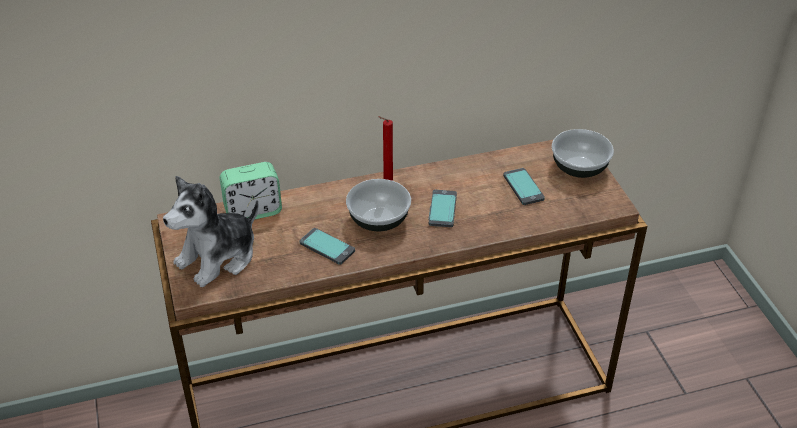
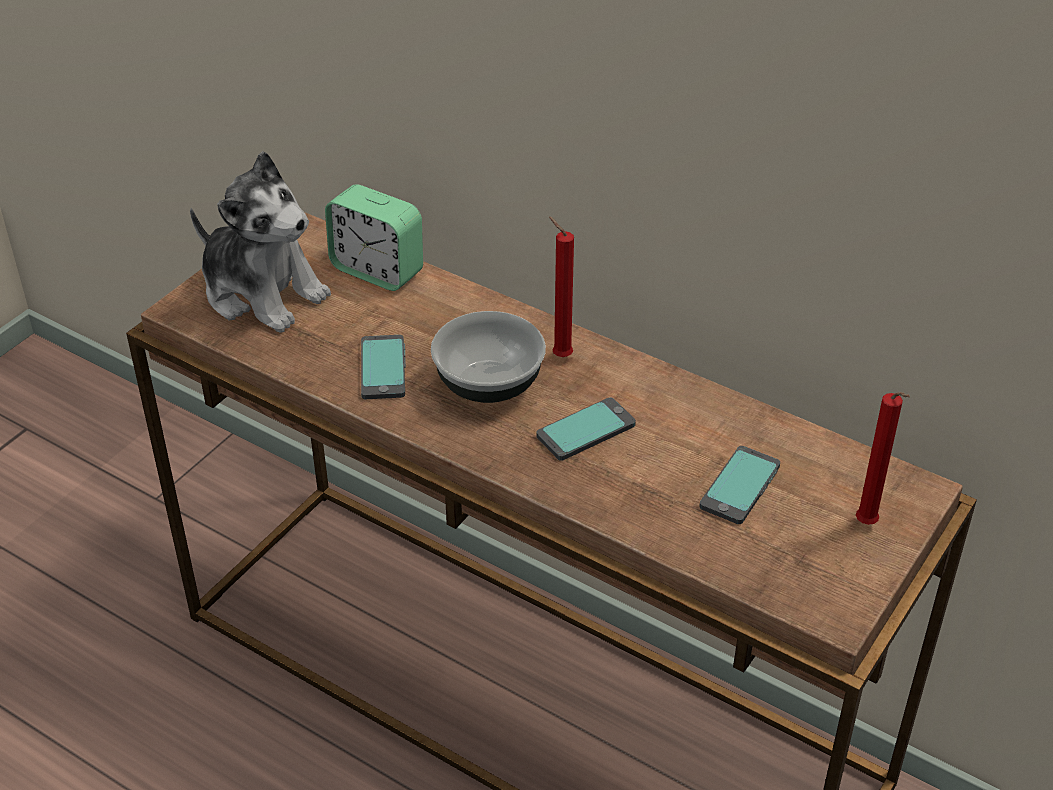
camera: 50 degrees right, 0 degrees up
(218, 257) = (263, 293): plush toy -> plush toy turned 150 degrees counterclockwise
(580, 168) = (868, 525): bowl -> red candle

